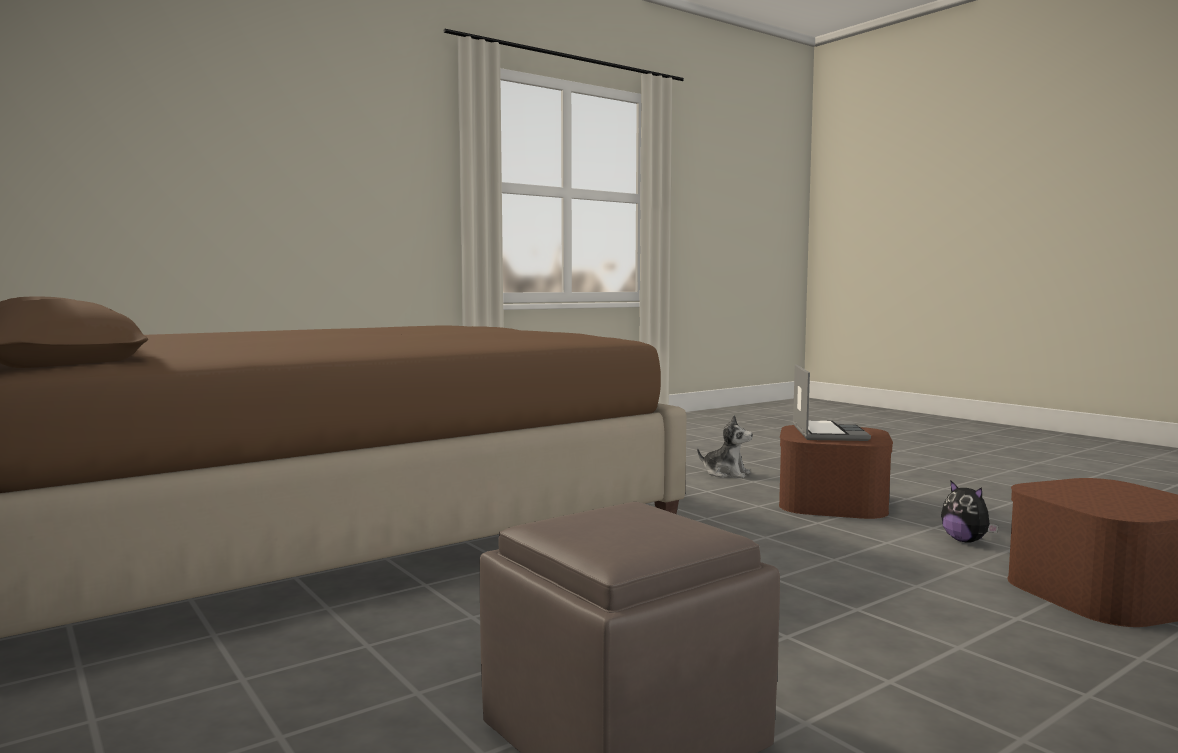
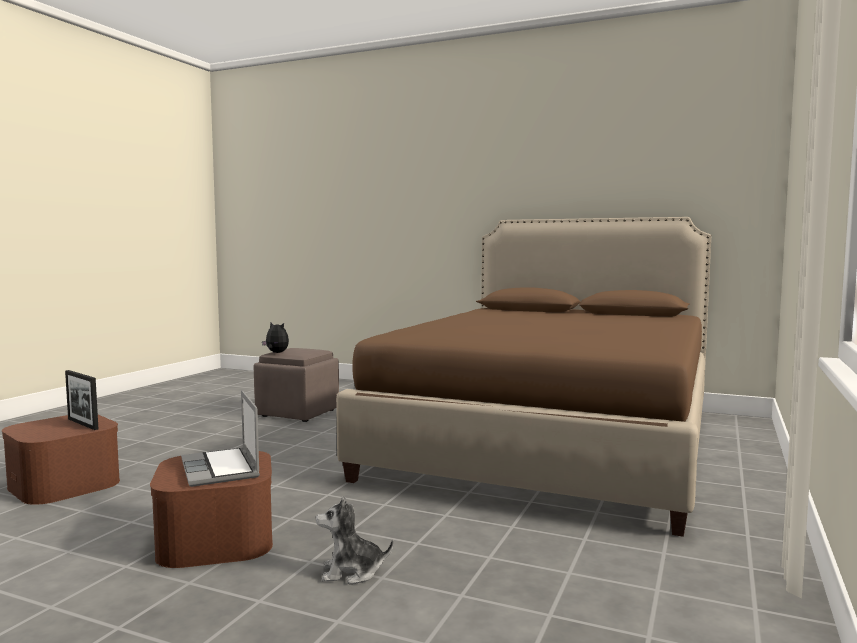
camera: 150 degrees right, 0 degrees up
(965, 541) = (115, 510): plush toy -> plush toy (276, 353)
(1078, 496) = (82, 424): none -> picture frame

